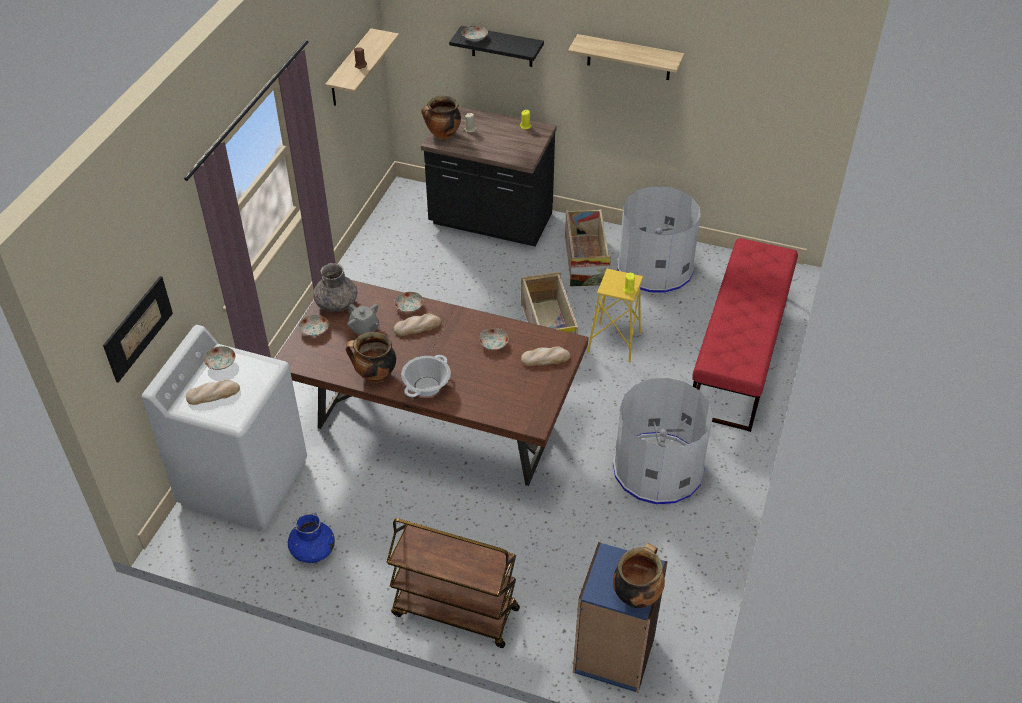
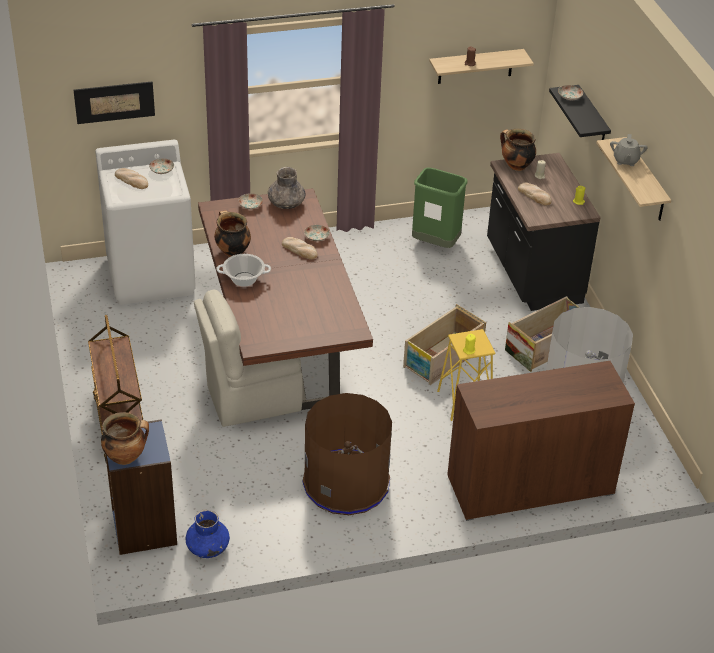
camera: 55 degrees right, 5 degrees down
(313, 550) = (119, 334): blue vase -> blue vase (207, 547)
(364, 329) = (273, 227): grey teapot -> grey teapot (625, 160)
(396, 258) = (435, 244): none -> green trash can
(493, 343) = (317, 293): plate -> none
(496, 486) = (251, 398): none -> beige chair
(545, 358) = (327, 325): bread -> bread (534, 195)
(658, 470) = (346, 483): grey trash can -> brown trash can
(739, 353) = (530, 485): red bench -> brown cabinet

